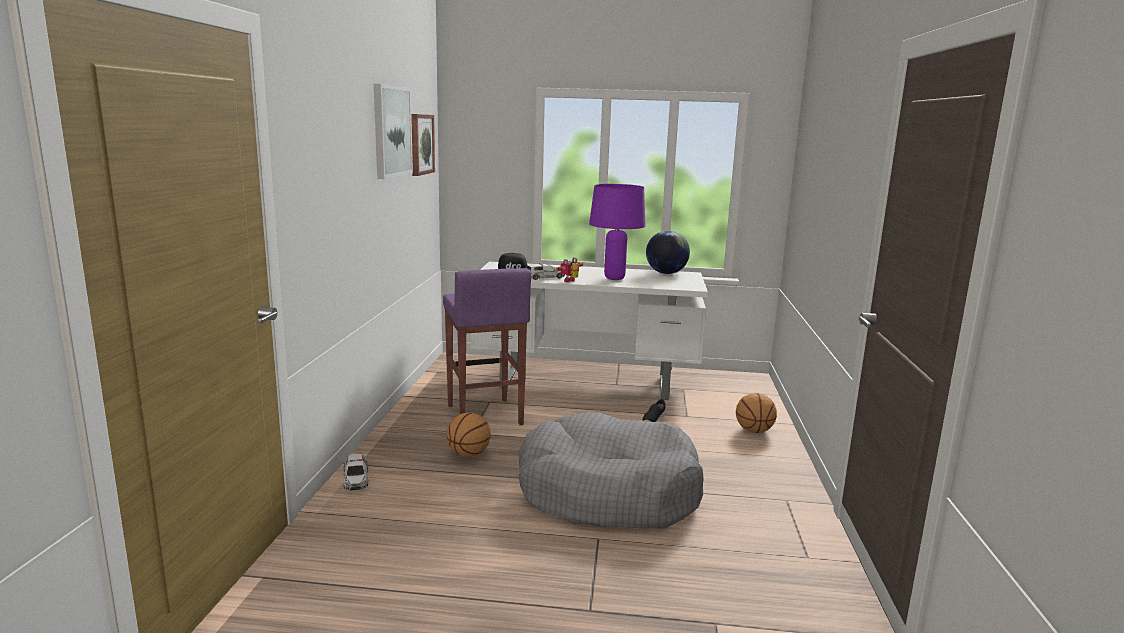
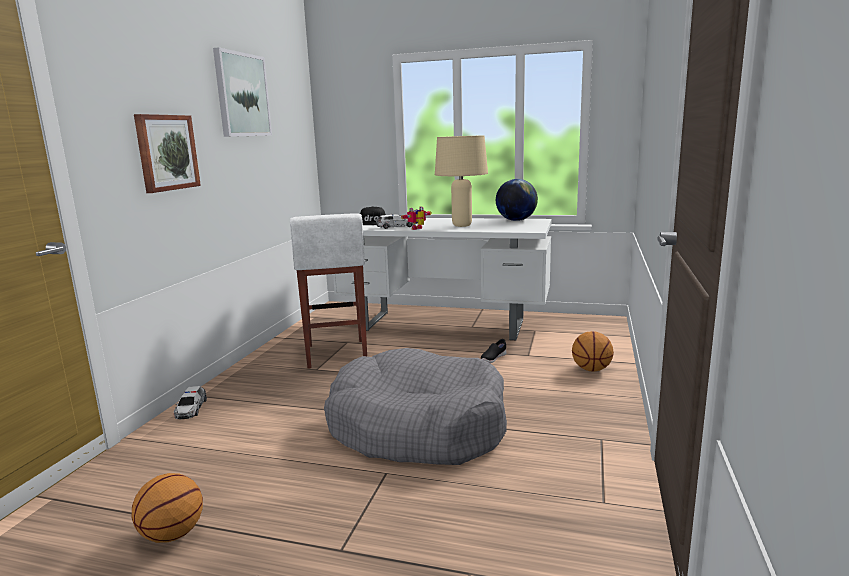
camera: 10 degrees right, 0 degrees up
(420, 144) = (286, 111): picture -> picture (166, 152)
(468, 454) = (303, 388): basketball -> basketball (172, 534)
(483, 415) = (335, 354): purple stool -> white stool
(614, 278) = (461, 225): purple table lamp -> beige table lamp

